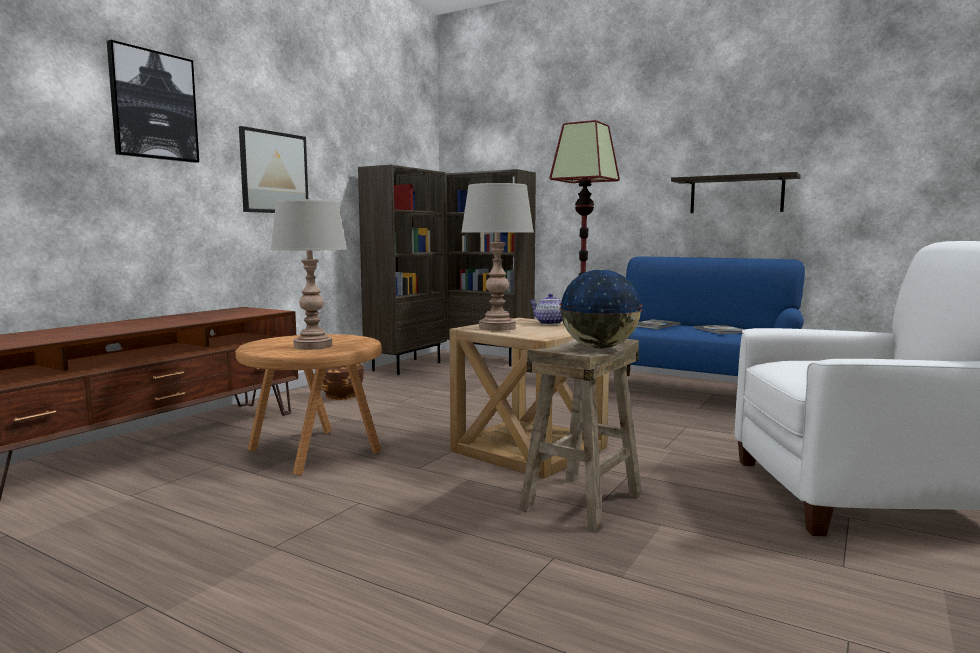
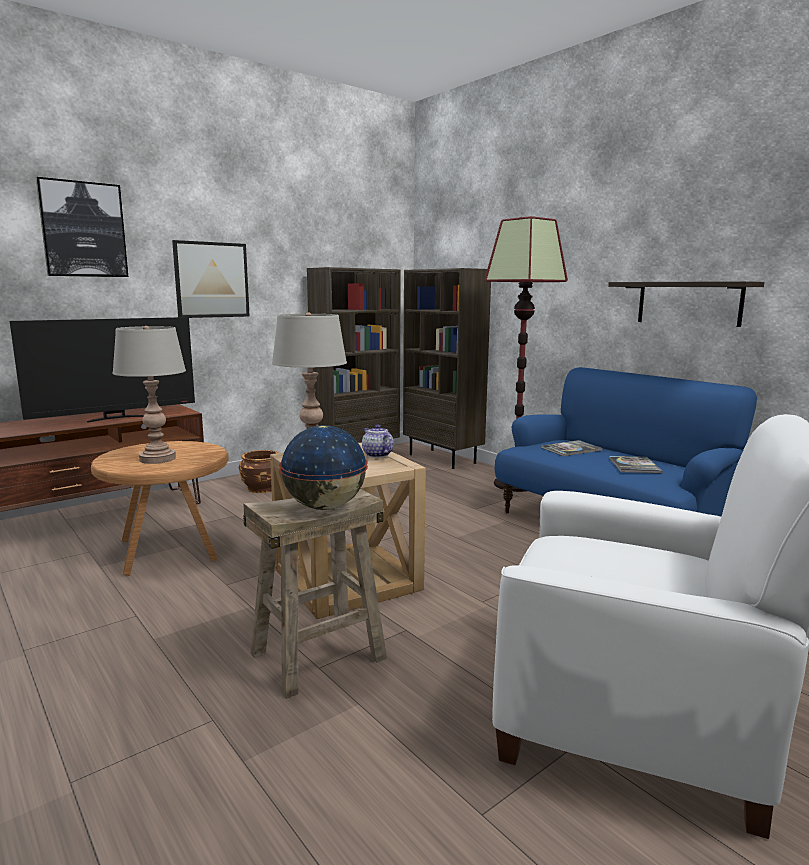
camera: 20 degrees right, 5 degrees up
(205, 318) = (115, 418): none -> television

